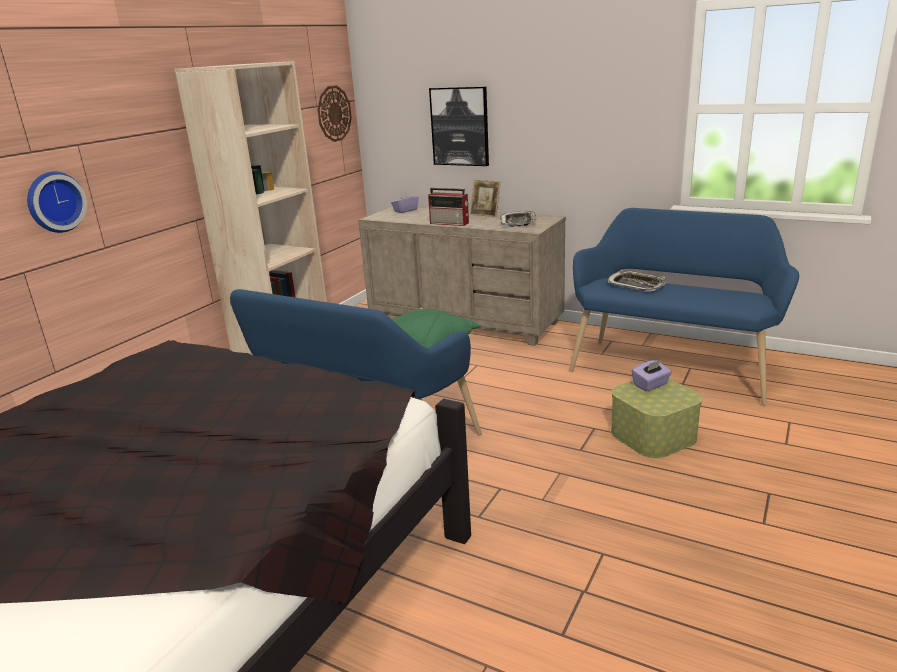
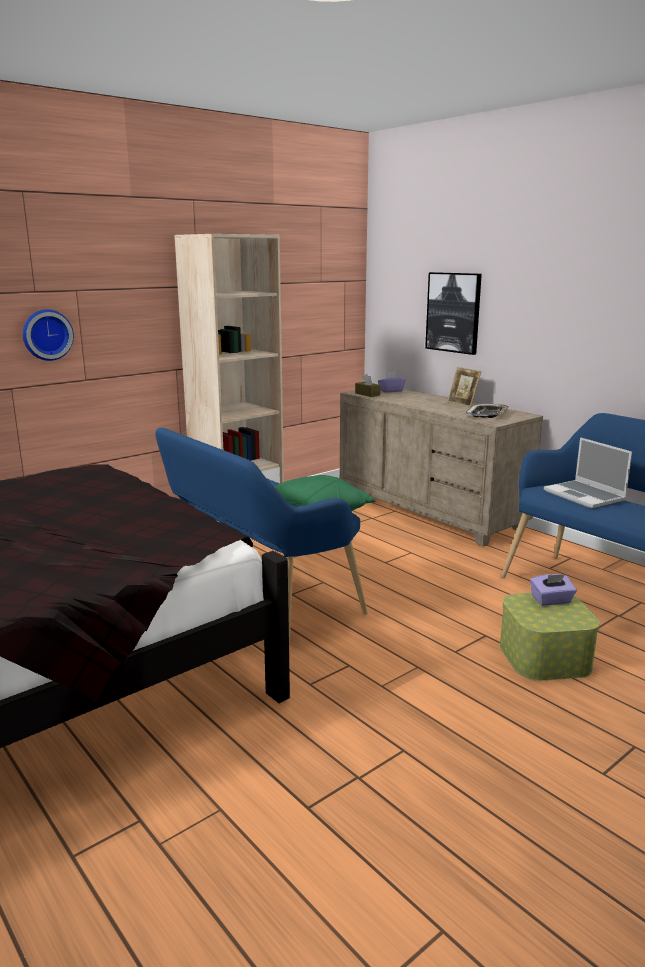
camera: 20 degrees right, 5 degrees down
(334, 113) = (339, 290): wall clock -> none
(387, 217) = (367, 394): none -> brown tissue box
(450, 223) = (420, 406): radio -> none
(636, 285) = (585, 496): tray -> laptop

